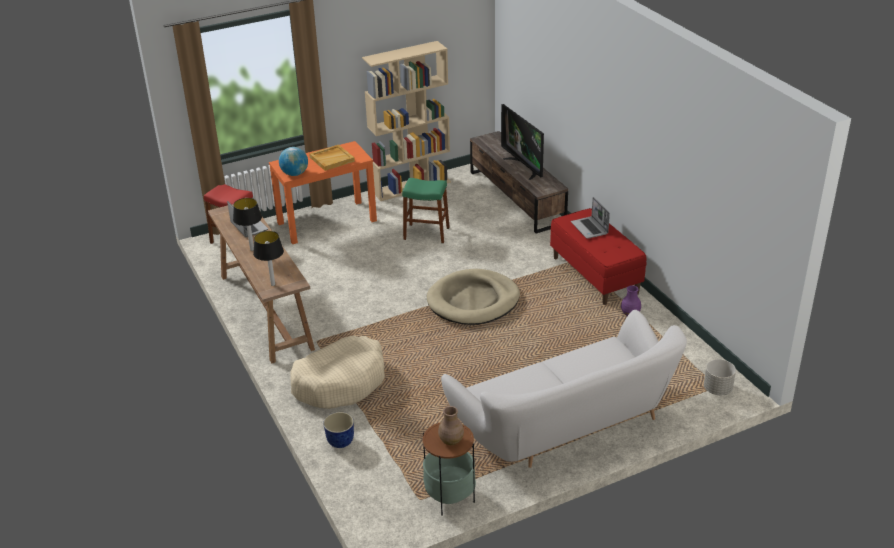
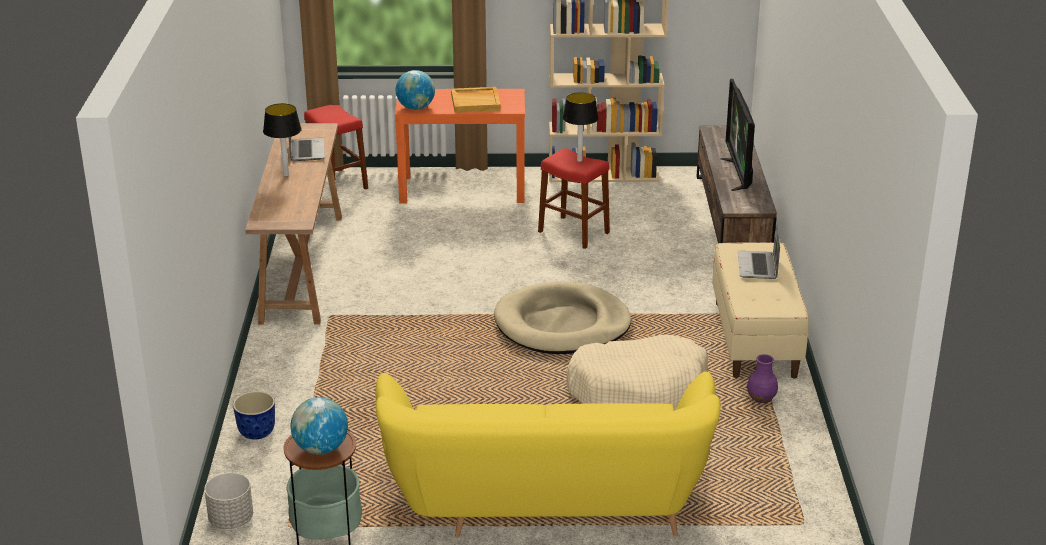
camera: 25 degrees right, 5 degrees down
(272, 285) = (271, 217): table lamp -> table lamp (579, 160)
(340, 382) = (316, 368): beige dog bed -> beige dog bed (638, 390)
(426, 233) = (573, 232): green stool -> red stool
(450, 441) = (320, 448): brown vase -> globe
(565, 427) = (545, 506): white sofa -> yellow sofa
(595, 275) = (755, 339): red bench -> beige bench
(717, 389) = (802, 528): grey planter -> grey planter (231, 520)

